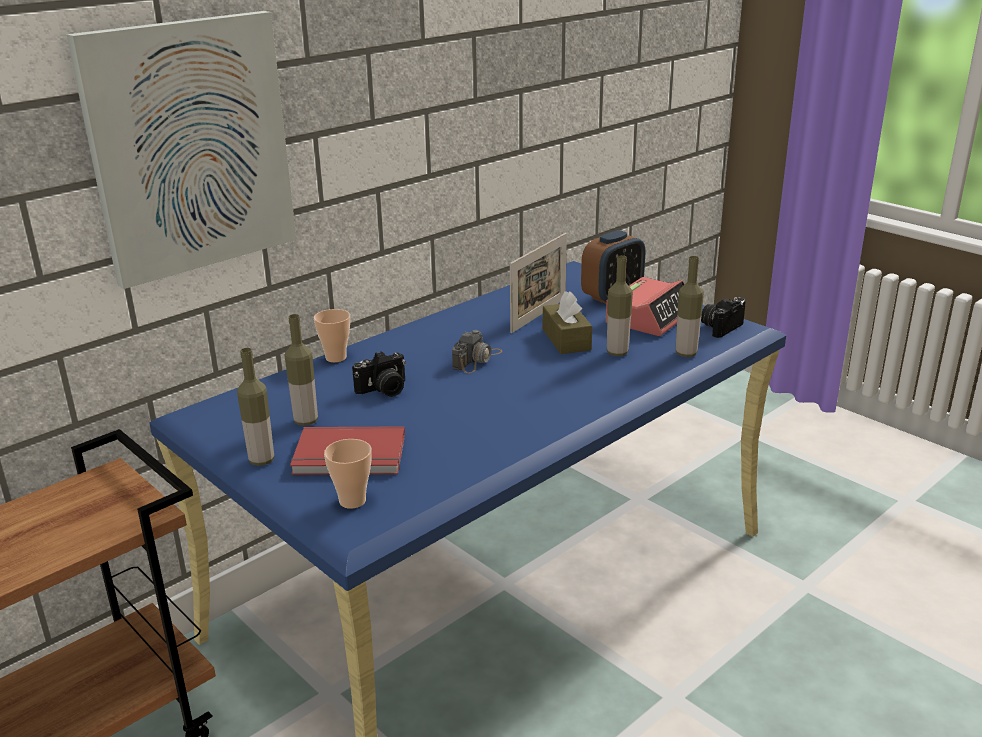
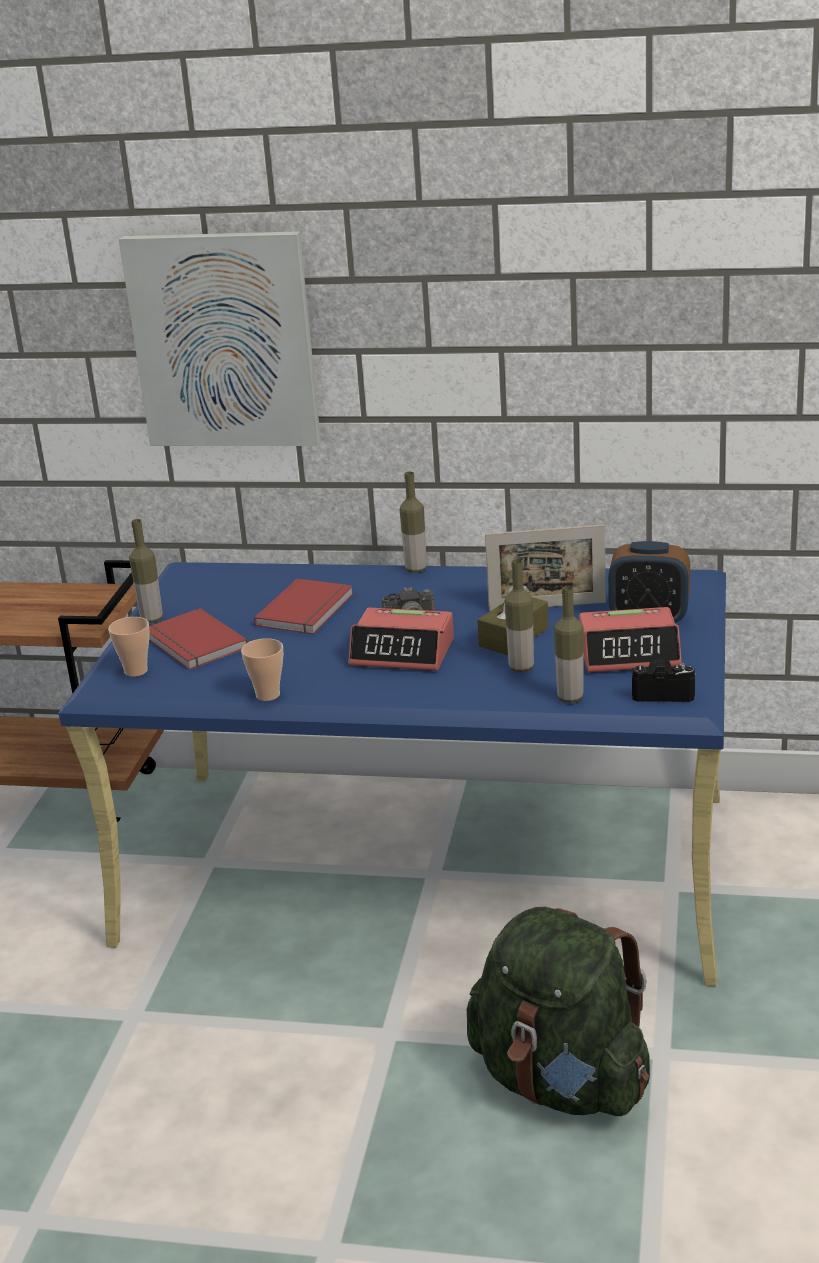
camera: 55 degrees right, 0 degrees up
(306, 421) = (223, 607): bottle -> bottle (416, 569)
(336, 358) = (336, 570): cup -> cup (268, 695)
(383, 390) = (308, 610): camera -> red book
(524, 381) = (403, 652): none -> alarm clock
(801, 641) = (562, 1082): none -> green backpack

